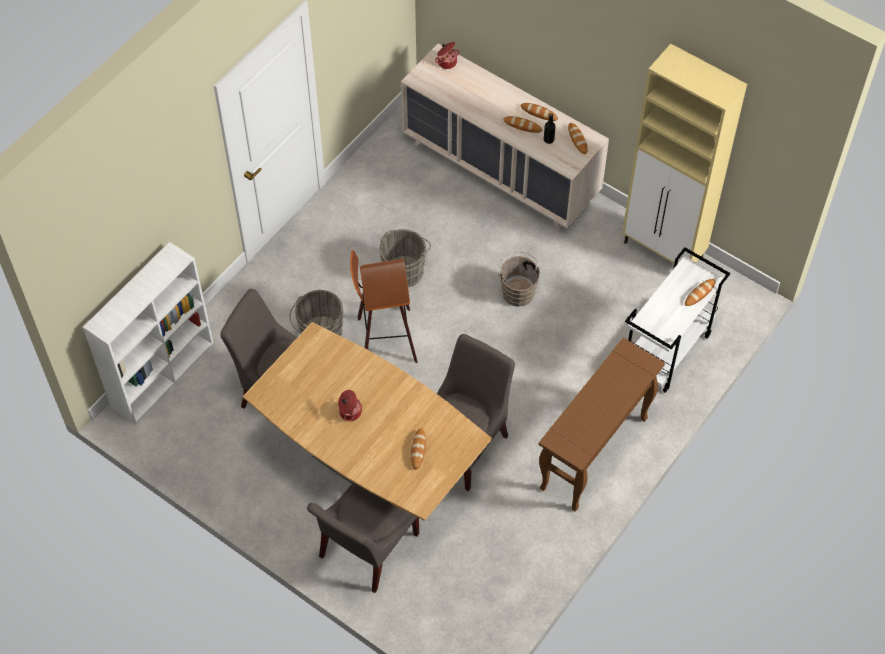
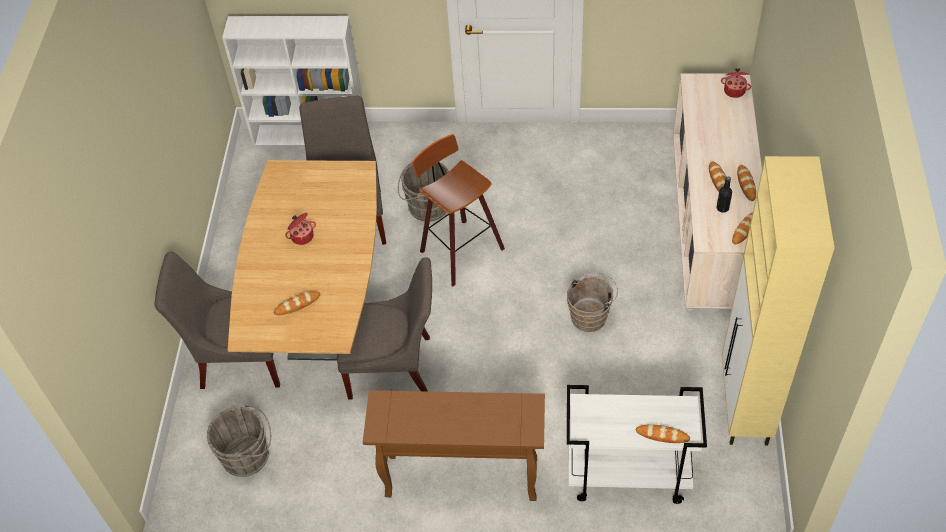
camera: 60 degrees right, 5 degrees down
(404, 270) = (540, 223): grey bucket -> grey bucket (249, 455)

